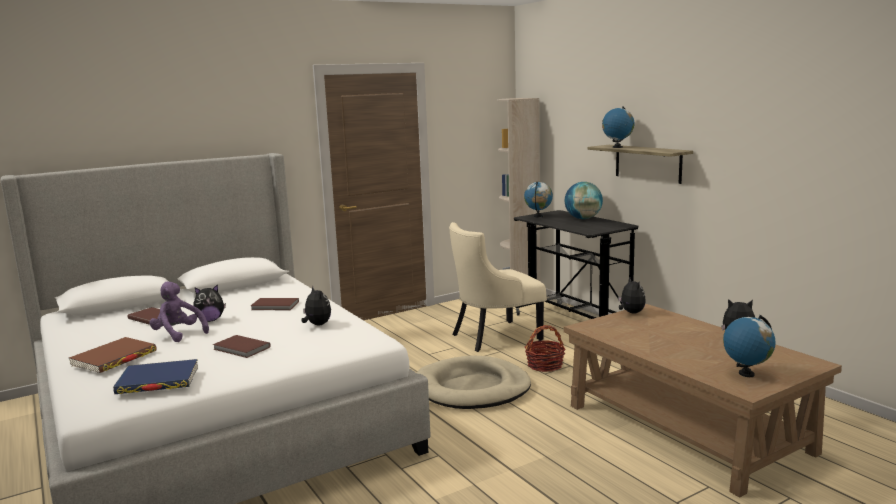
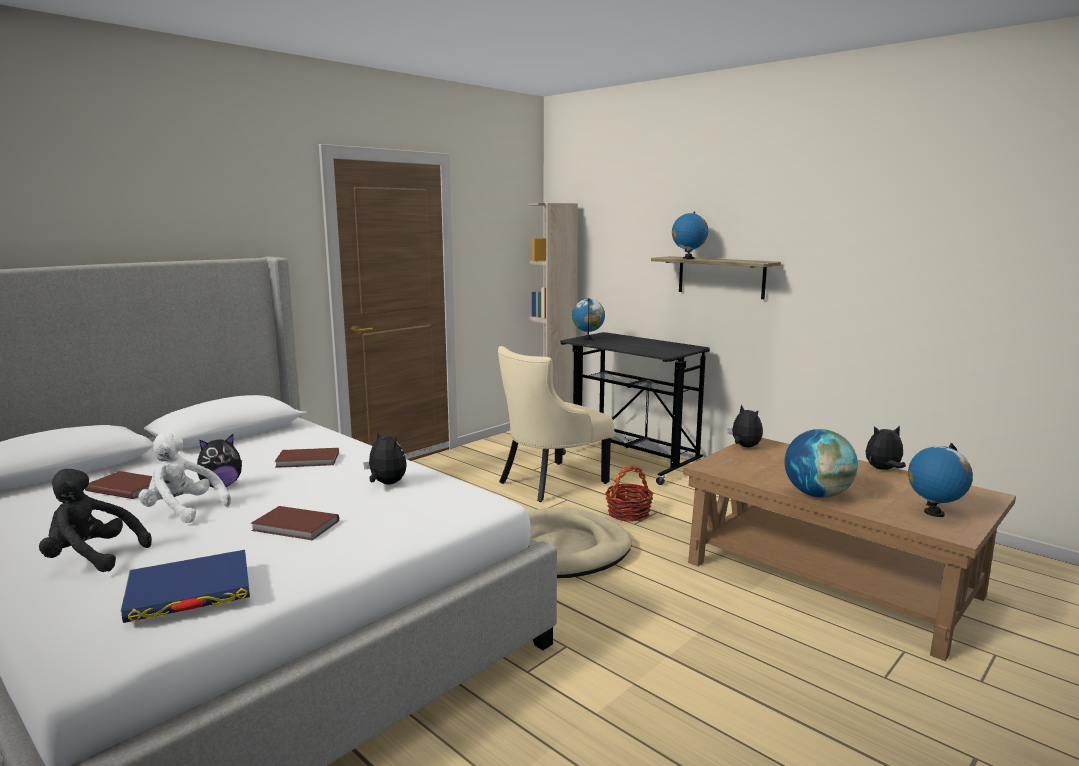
camera: 15 degrees left, 0 degrees up
(114, 358) = (92, 558): brown book -> black plush toy
(178, 334) = (182, 510): purple plush toy -> white plush toy
(583, 218) = (641, 341): globe -> globe (817, 494)

